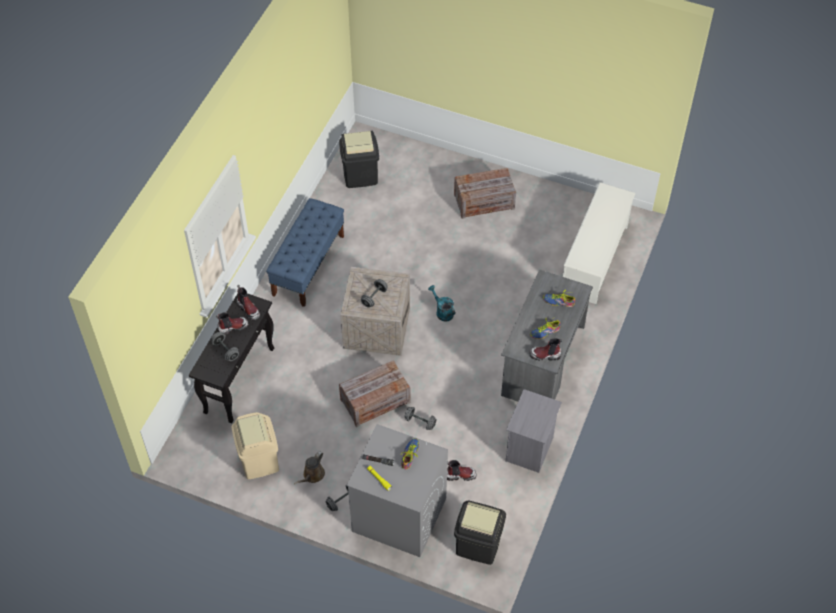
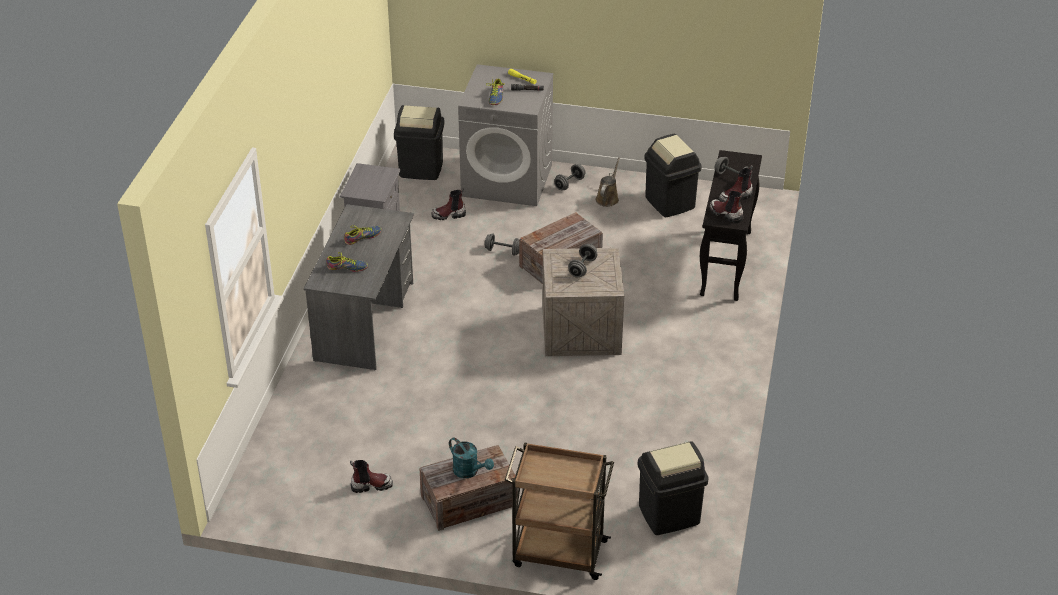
camera: 170 degrees right, 15 degrees down
(258, 460) = (670, 202): beige trash can -> black trash can
(308, 265) = (696, 387): blue bench -> none
(435, 161) = (558, 553): none -> brown cart
(442, 312) = (501, 357): turquoise watering can -> turquoise watering can (469, 471)
(545, 355) = (361, 217): boot -> boot (371, 485)
(594, 260) = (298, 442): white shoe rack -> none

